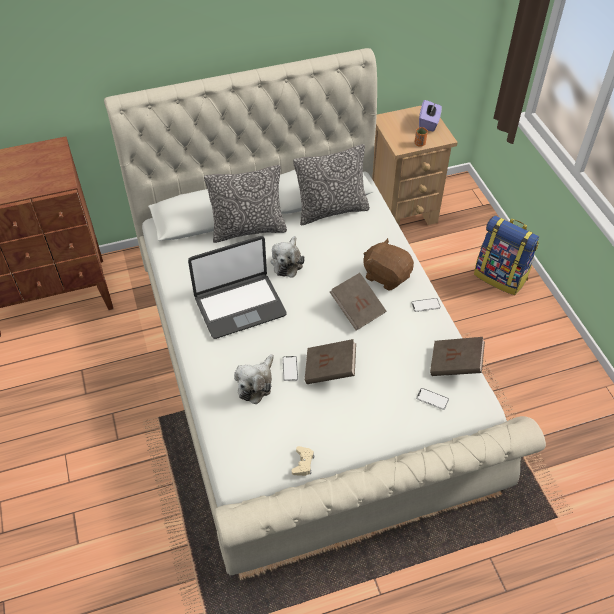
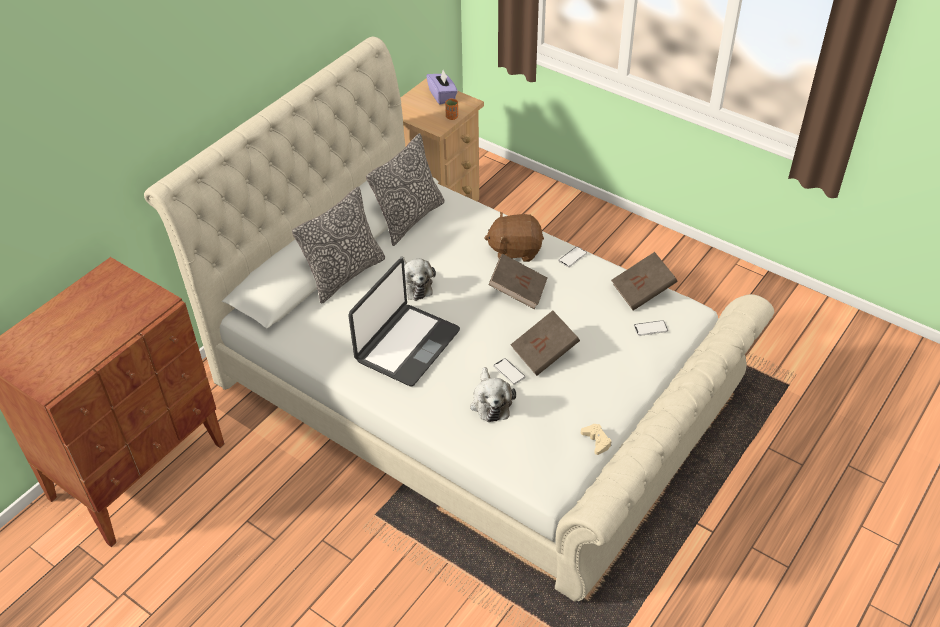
camera: 35 degrees left, 5 degrees down
(501, 277) = (576, 219): backpack -> none

